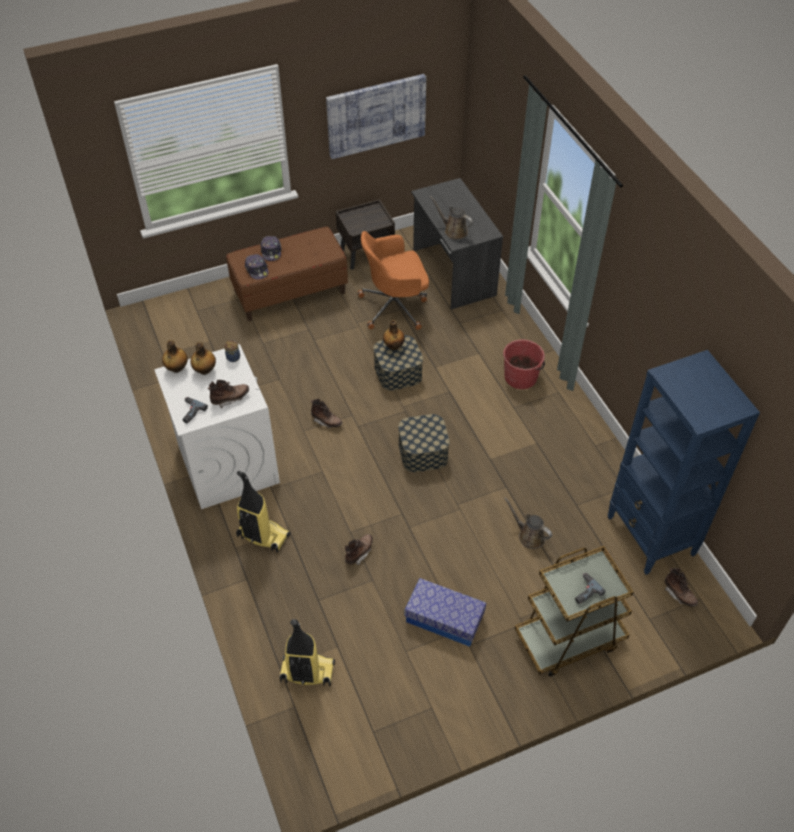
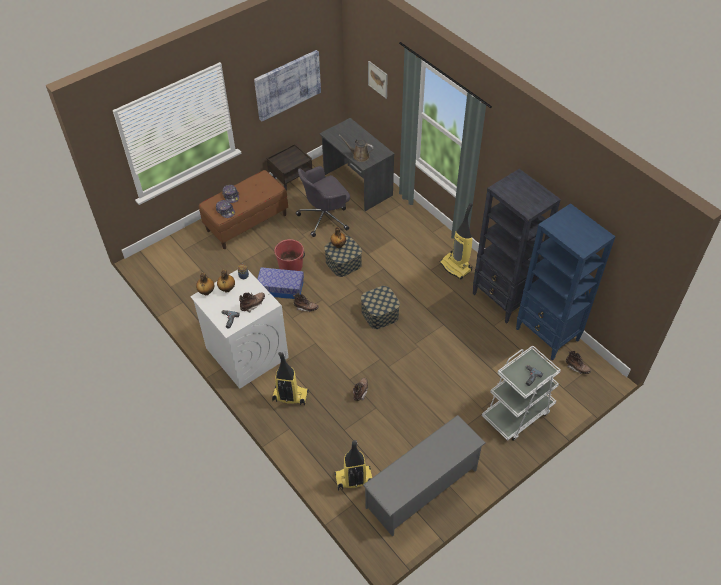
camera: 15 degrees left, 0 degrees up
(395, 306) = (325, 217): orange office chair -> grey office chair
(396, 711) = (422, 488): none -> grey shoe rack
(444, 619) = (432, 421): storage box -> storage box (280, 289)
(499, 128) = (378, 79): none -> picture
(521, 377) = (428, 248): red bucket -> red bucket (291, 266)
(529, 535) = (469, 353): brown watering can -> none
(551, 411) = (456, 267): none -> vacuum cleaner
(569, 638) = (517, 413): brown cart -> white cart
(602, 471) = (503, 300): none -> black bookcase

